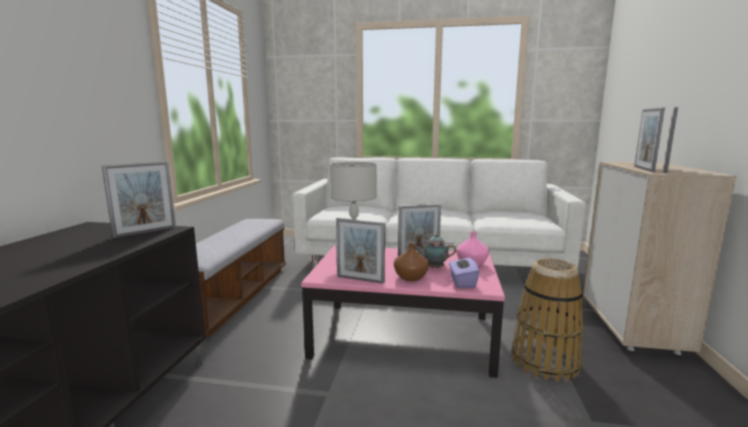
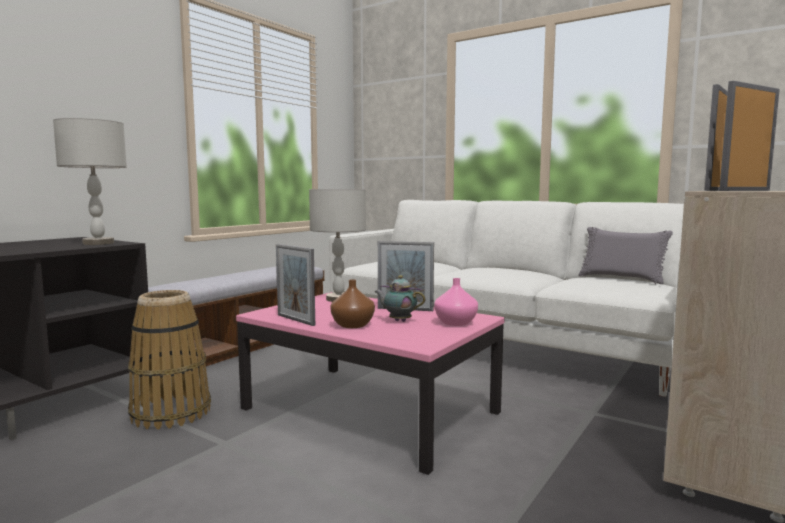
camera: 25 degrees right, 5 degrees down
(145, 232) = (99, 243): picture frame -> grey table lamp
(462, 282) = (404, 336): purple tissue box -> none
(511, 212) = (621, 279): none -> grey pillow
(545, 361) = (520, 474): basket -> basket (170, 412)

